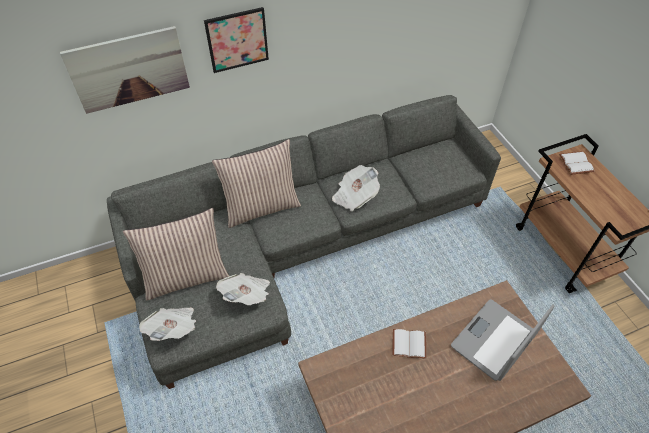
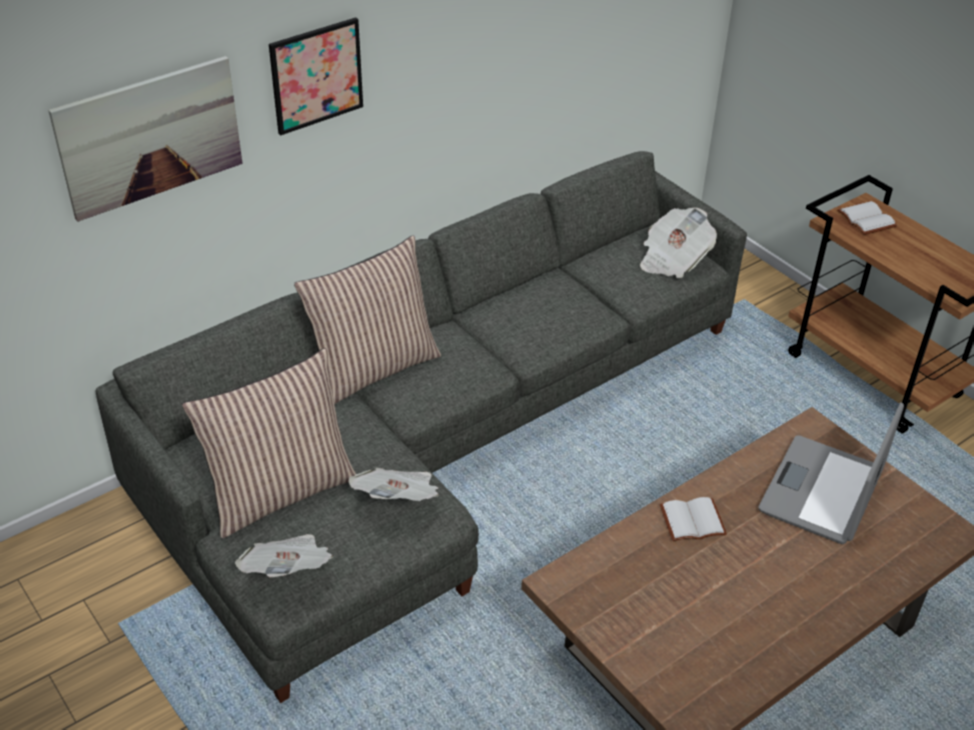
camera: 15 degrees left, 10 degrees down
(354, 196) = (527, 328): newspaper -> newspaper (673, 259)

